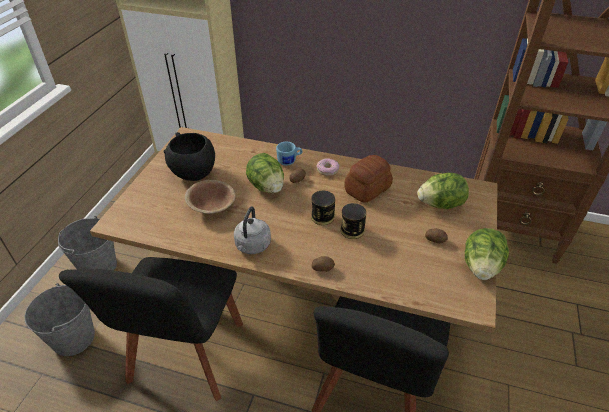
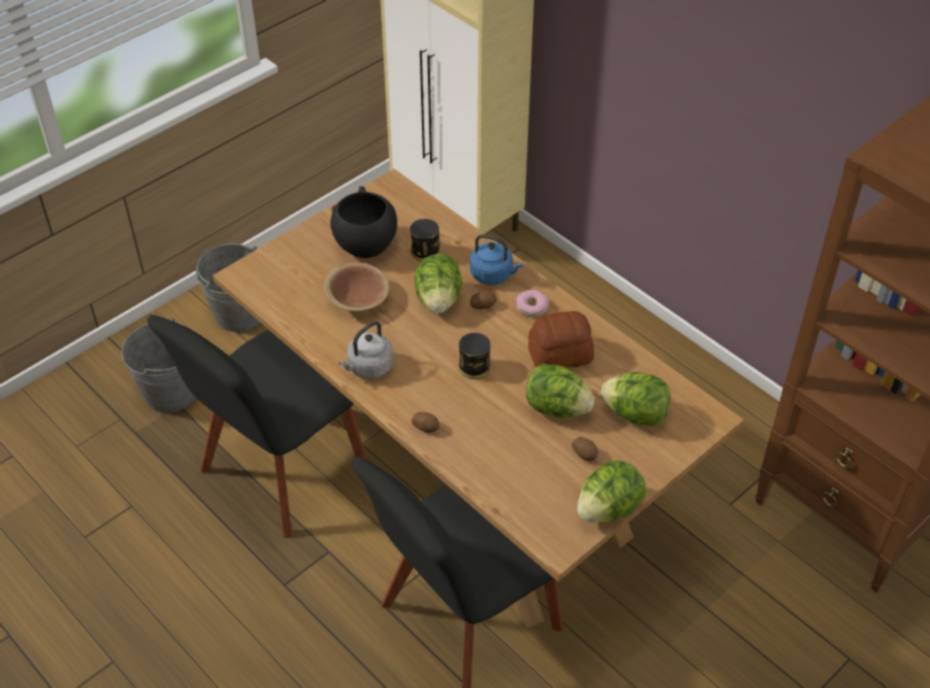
camera: 30 degrees right, 5 degrees up
(289, 161) = (493, 275): blue mug -> blue kettle
(352, 230) = (495, 398): can -> can (425, 251)
(393, 220) = (556, 408): none -> lettuce

